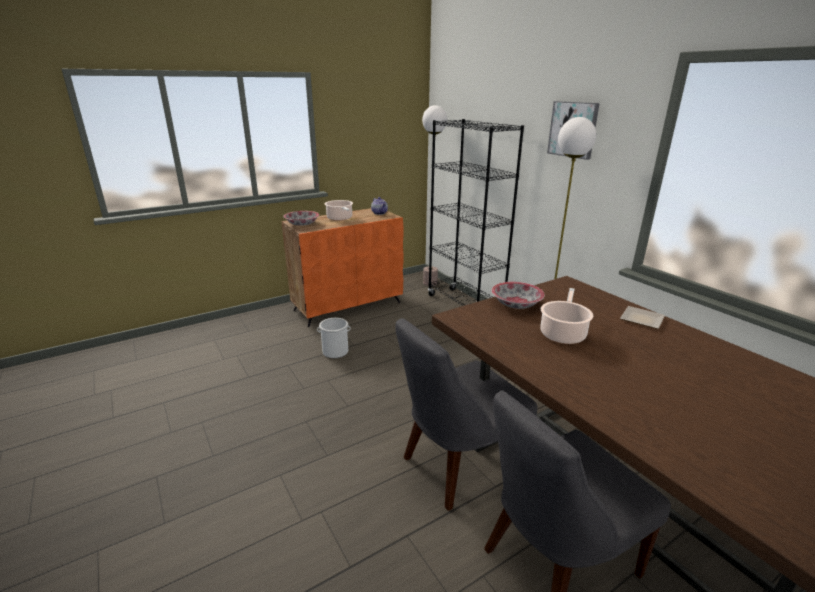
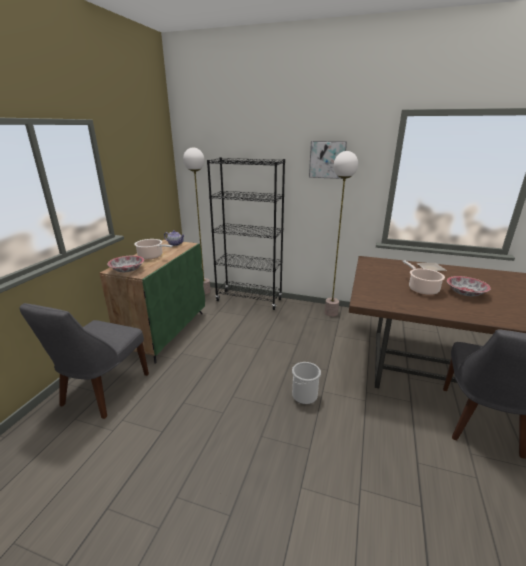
camera: 40 degrees left, 0 degrees up
(335, 351) = (207, 372): bucket -> bucket (304, 395)
(348, 306) = (166, 332): orange cabinet -> green cabinet
(458, 465) = (381, 402): grey chair -> grey chair (103, 391)
(515, 304) = (372, 281): bowl -> bowl (465, 293)

